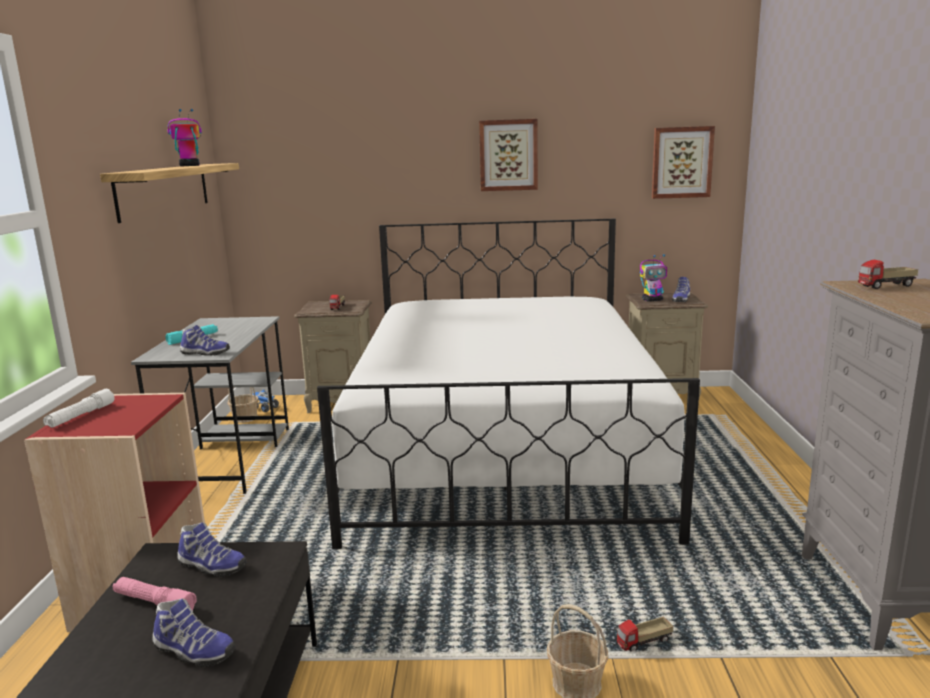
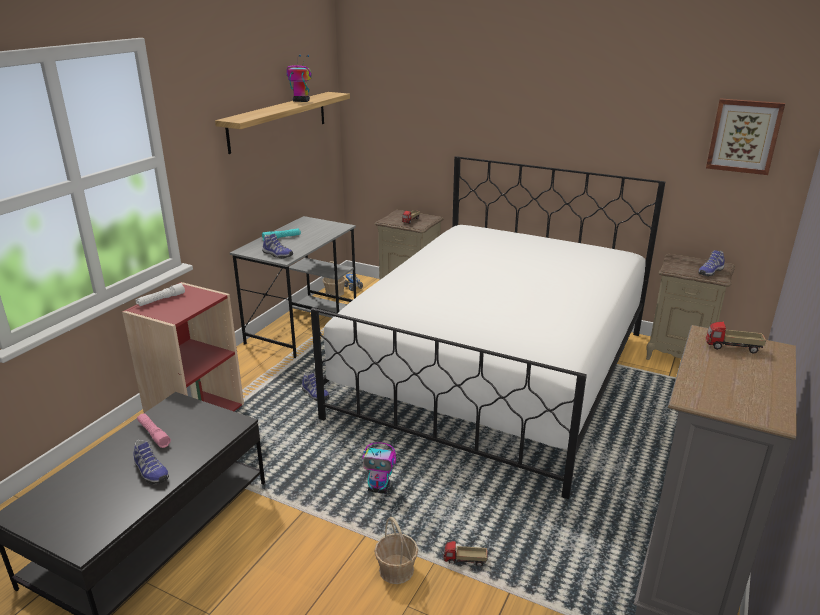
camera: 25 degrees right, 10 degrees up
(211, 567) = (195, 420): shoe -> shoe (314, 394)
(508, 155) = (572, 109): picture -> none
(652, 300) = (681, 267): toy robot -> toy robot (379, 488)

